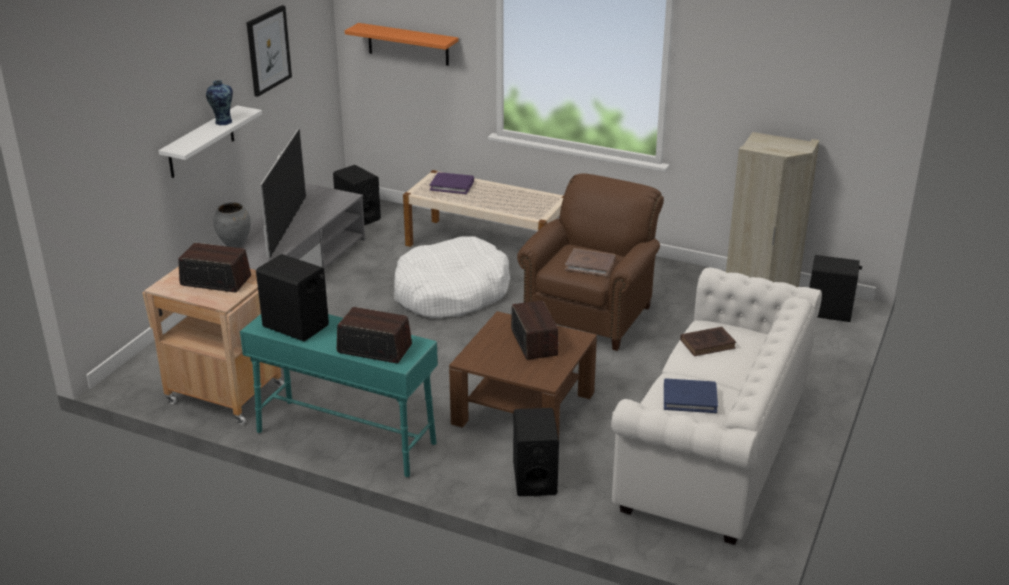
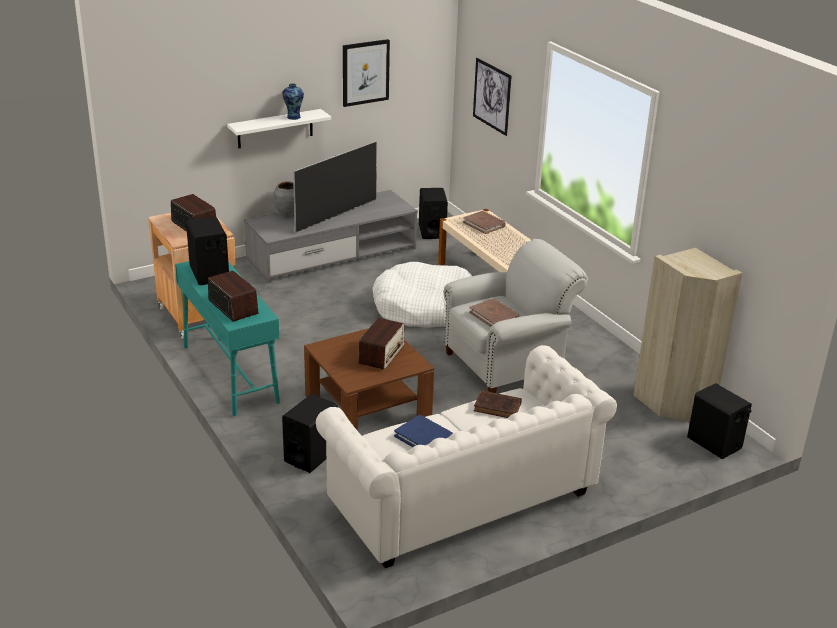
camera: 35 degrees right, 0 degrees up
(408, 44) = (492, 96): orange shelf -> picture
(452, 185) = (484, 224): purple book -> brown book
(591, 314) = (508, 364): brown armchair -> white armchair

